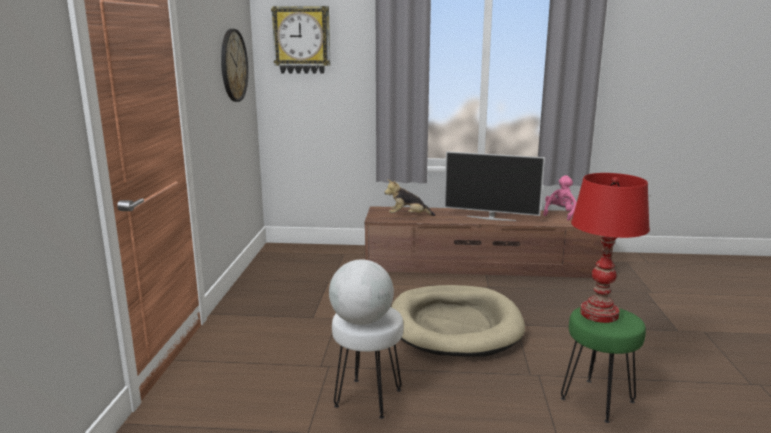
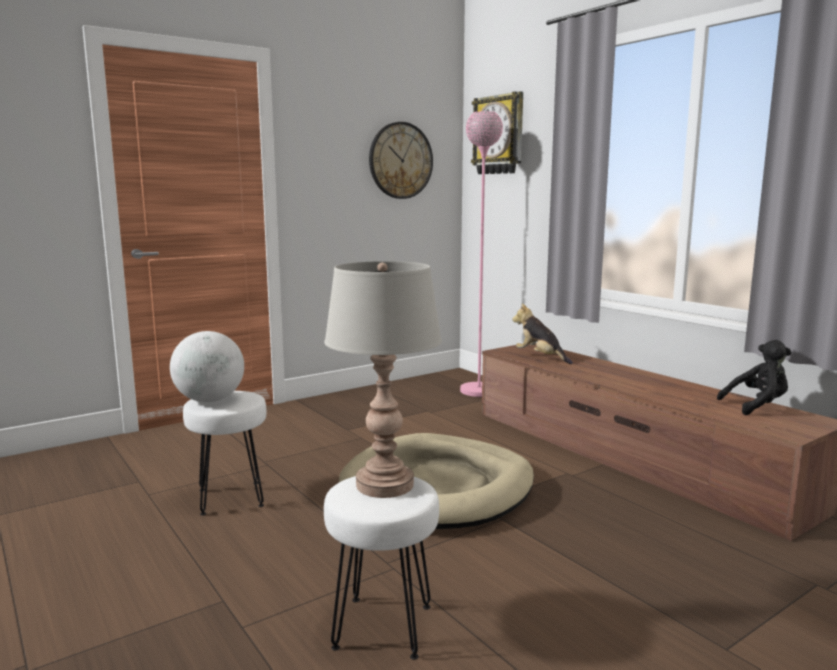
camera: 50 degrees right, 5 degrees down
(323, 255) = (479, 391): none -> pink floor lamp
(491, 218) = (633, 383): television -> none
(560, 214) = (757, 406): pink plush toy -> black plush toy
(598, 400) = (384, 627): green stool -> white stool
(599, 314) = (385, 485): red table lamp -> grey table lamp

